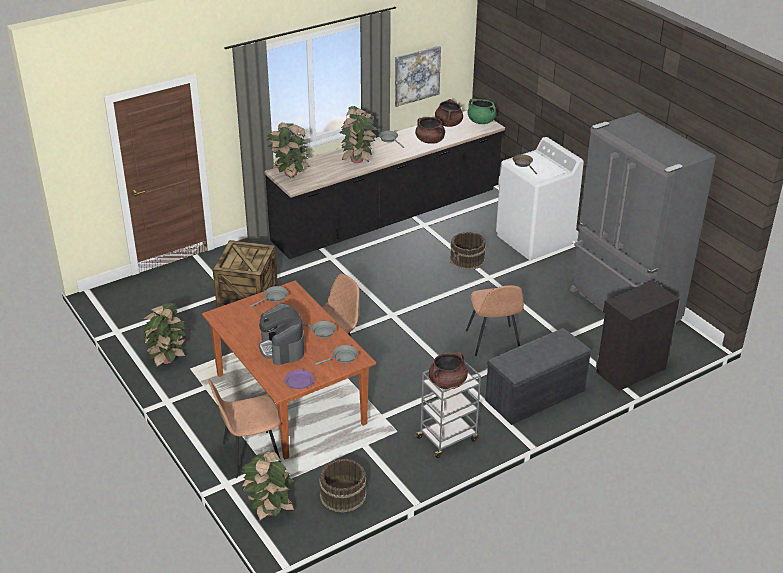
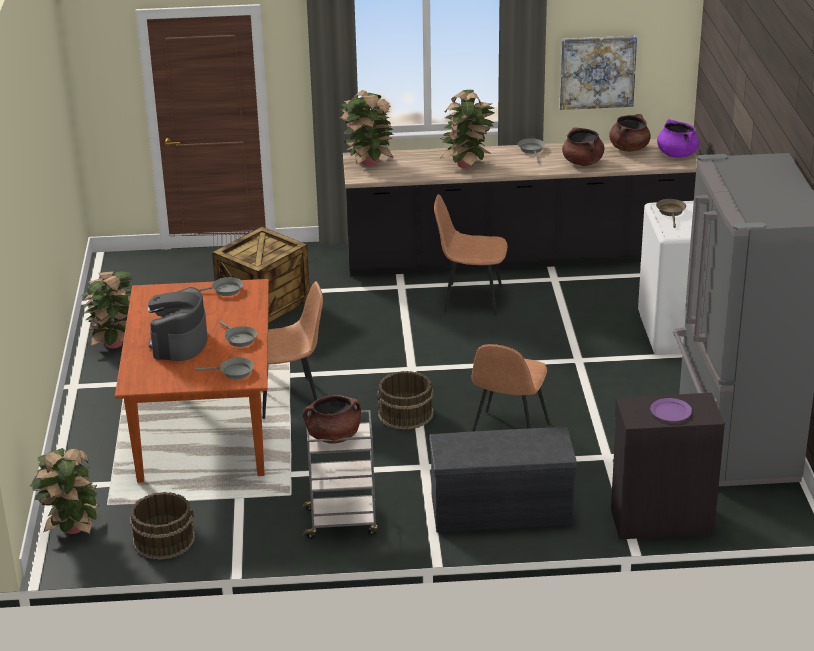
camera: 30 degrees right, 5 degrees down
(250, 455) = (106, 466): brown chair -> brown chair (471, 299)
(299, 381) = (161, 381): purple plate -> purple plate (670, 412)
(467, 260) = (570, 333): brown bucket -> brown bucket (405, 414)
(481, 121) = (676, 154): green cooking pot -> purple cooking pot

